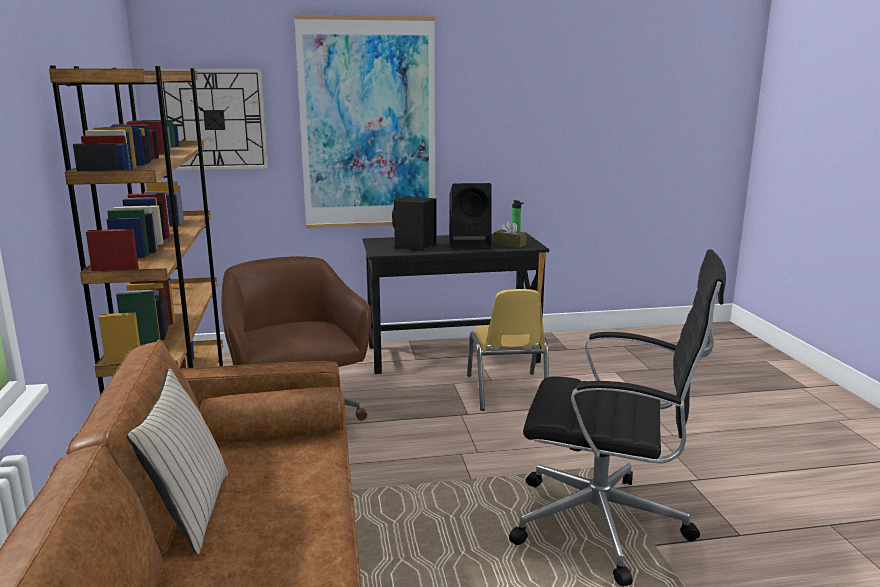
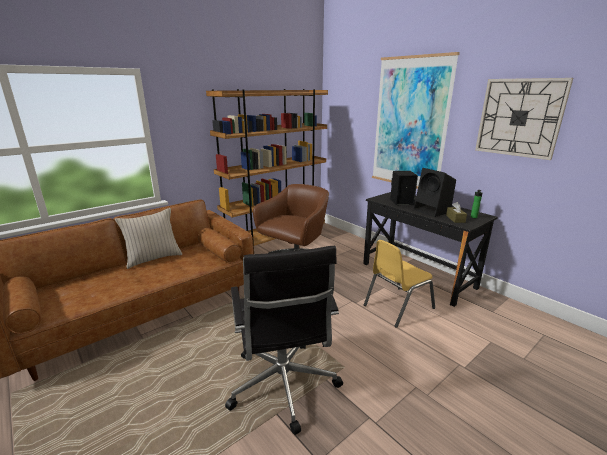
camera: 60 degrees right, 5 degrees up
(214, 119) = (345, 114): wall clock -> wall clock (519, 118)

